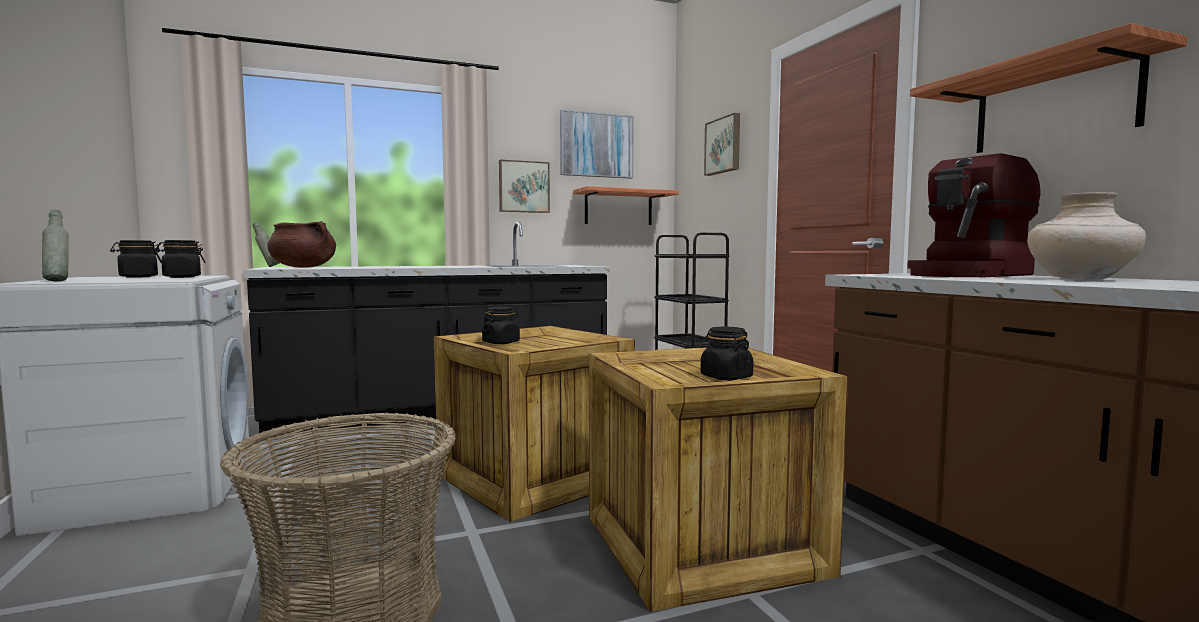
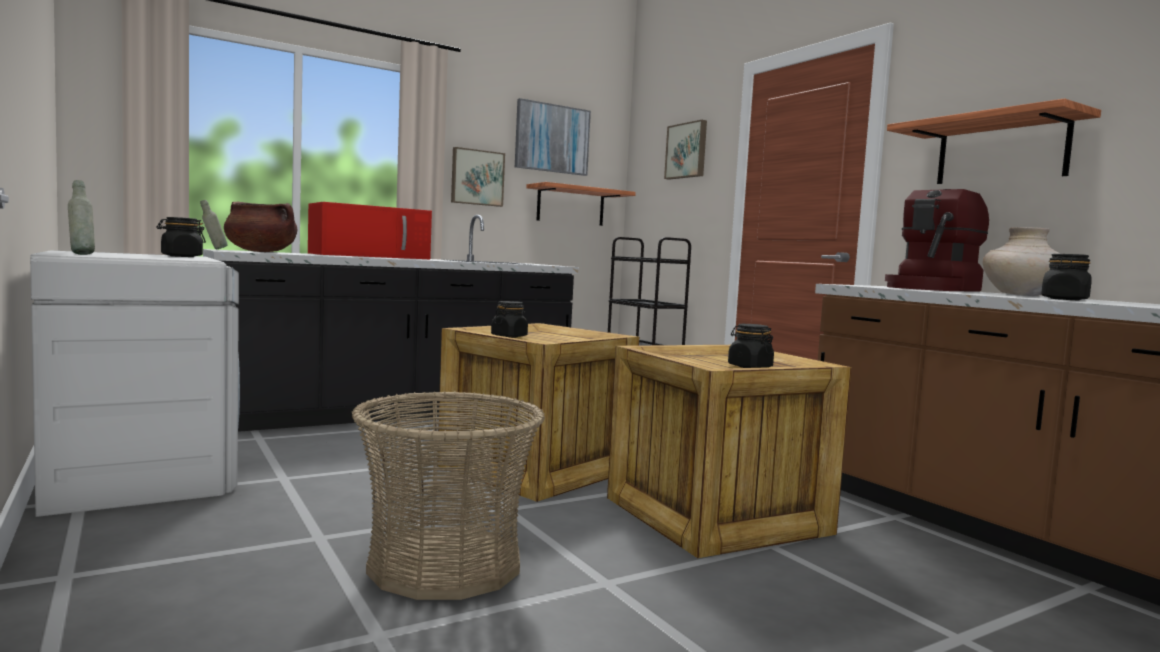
camera: 10 degrees left, 0 degrees up
(138, 277) = (129, 254): black jar -> black jar (1065, 299)
(414, 266) = (371, 256): none -> red microwave

